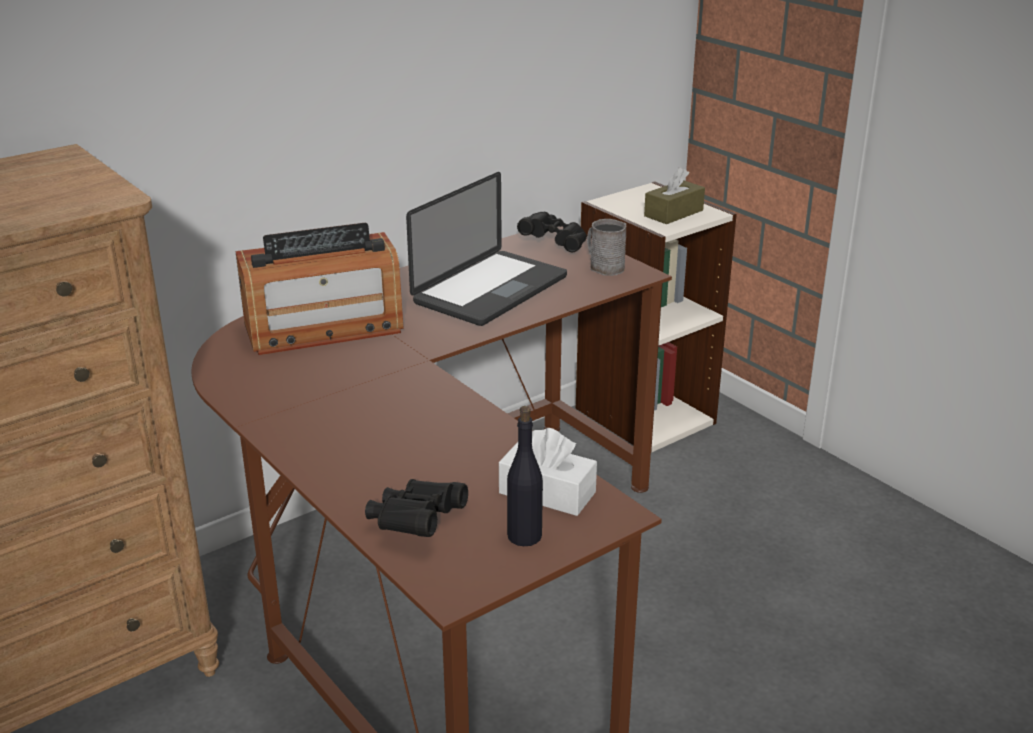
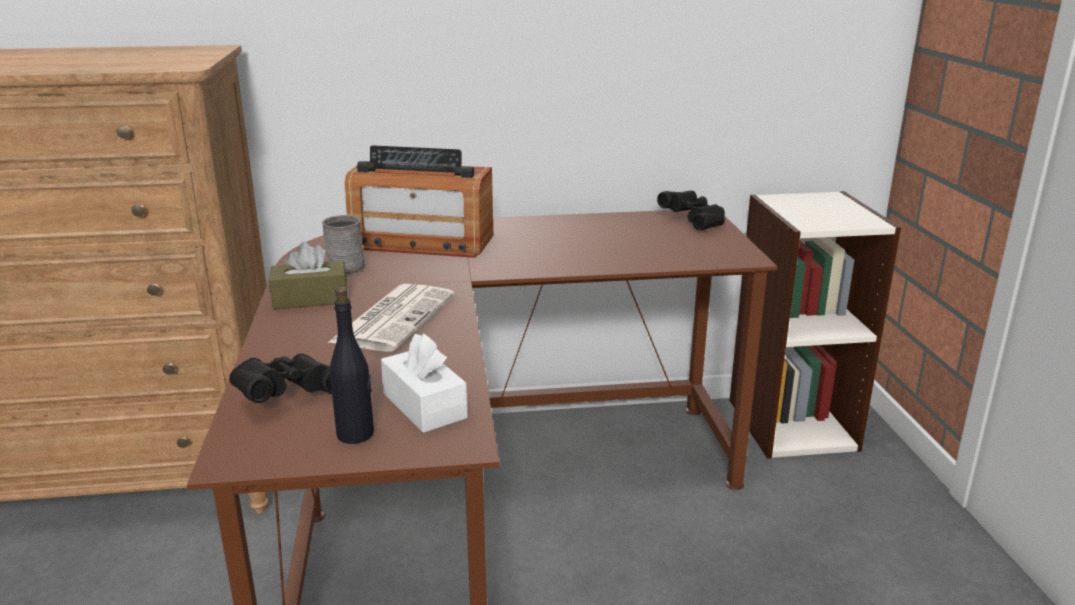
camera: 30 degrees right, 5 degrees down
(409, 419) = (394, 318): none -> newspaper
(490, 290) = (591, 243): laptop -> none
(603, 267) = (717, 246): grey mug -> grey mug (346, 266)
(673, 213) = (832, 216): brown tissue box -> brown tissue box (310, 299)

